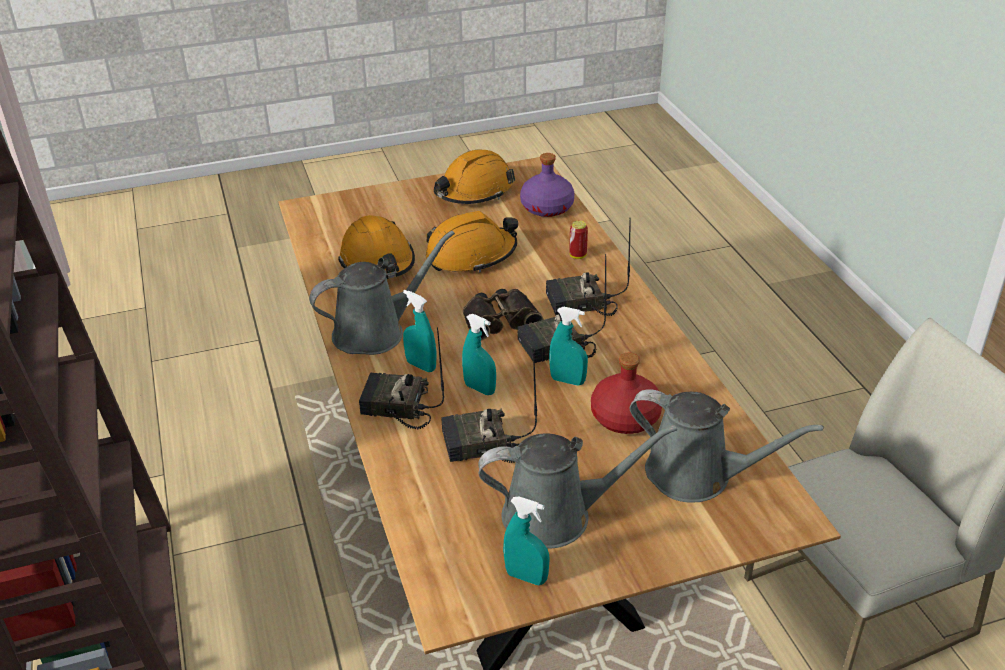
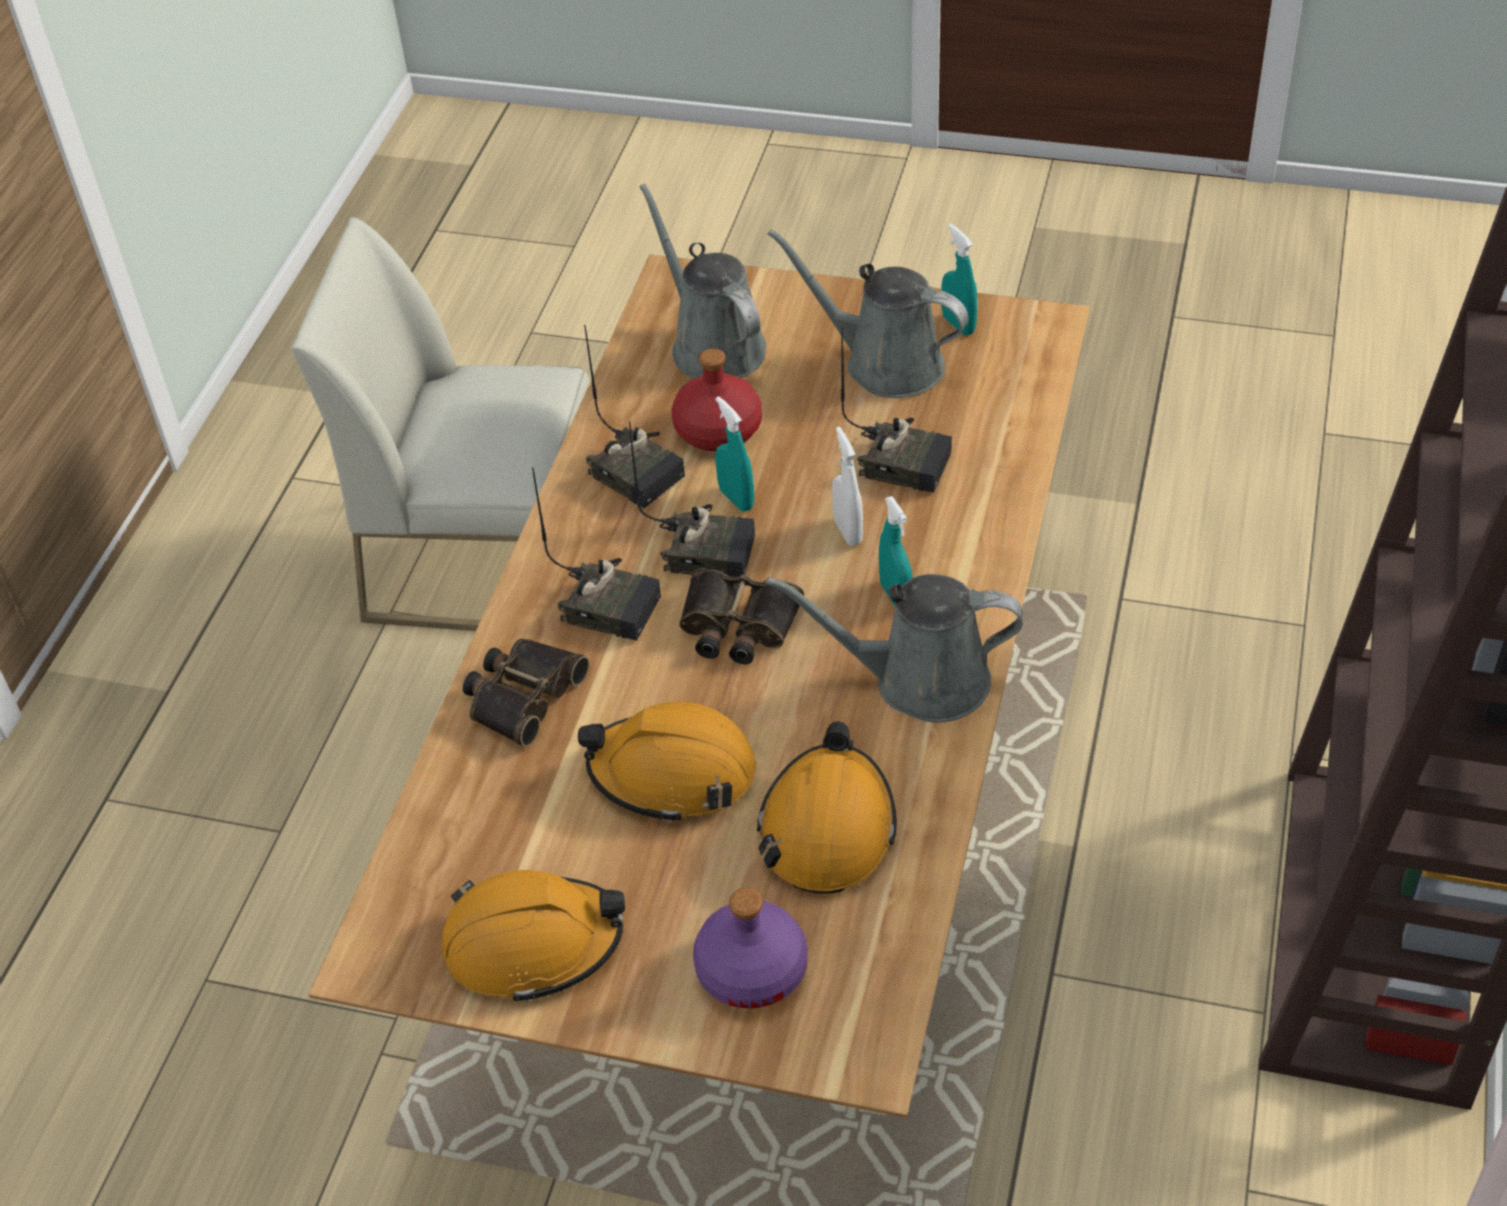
camera: 145 degrees left, 10 degrees up
(396, 408) = (966, 548): radio -> radio (639, 471)
(480, 389) = (848, 532): turquoise spray bottle -> white spray bottle
(547, 208) = (457, 830): purple bottle -> purple bottle (751, 969)
(578, 256) = (522, 695): can -> binoculars

